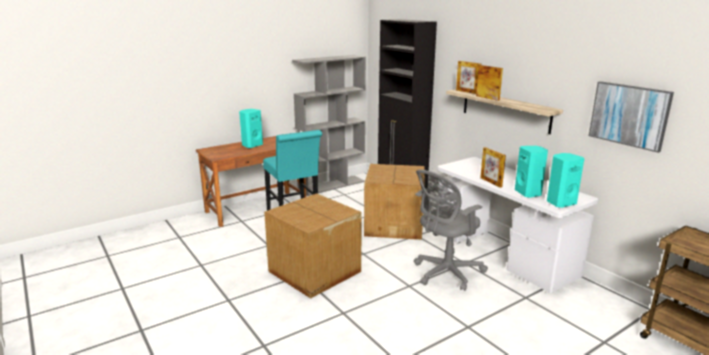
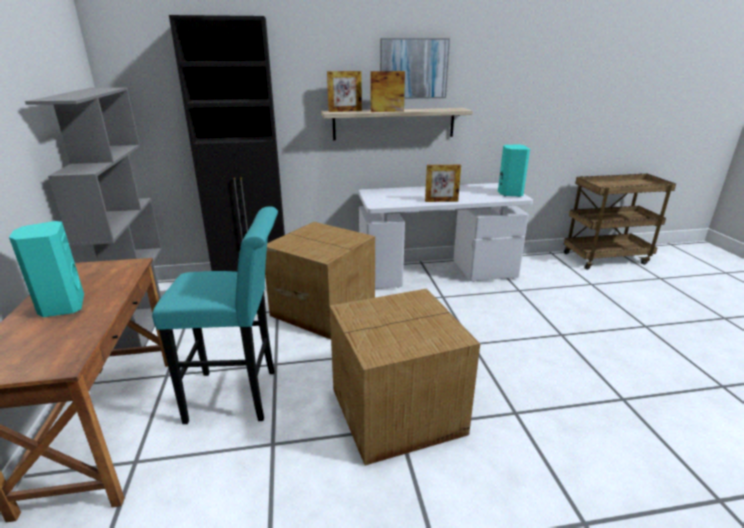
camera: 65 degrees left, 5 degrees up
(445, 273) = (457, 314): grey office chair -> none
(529, 193) = (480, 196): turquoise speaker -> none
(629, 115) = (526, 99): picture -> picture (413, 69)

